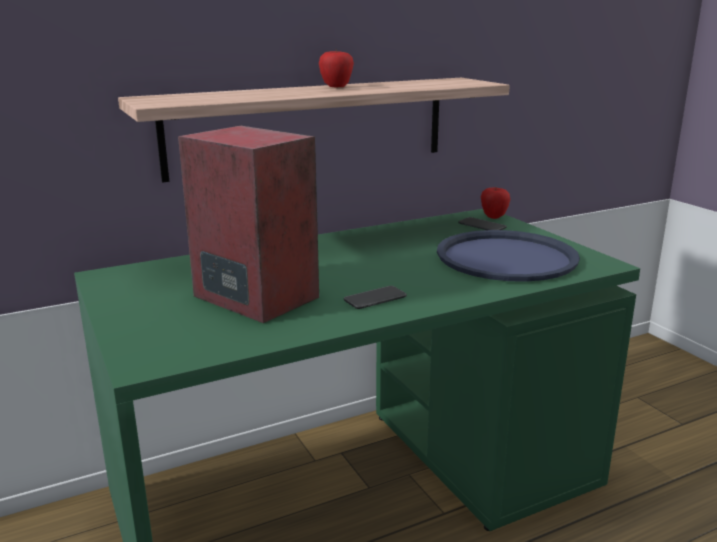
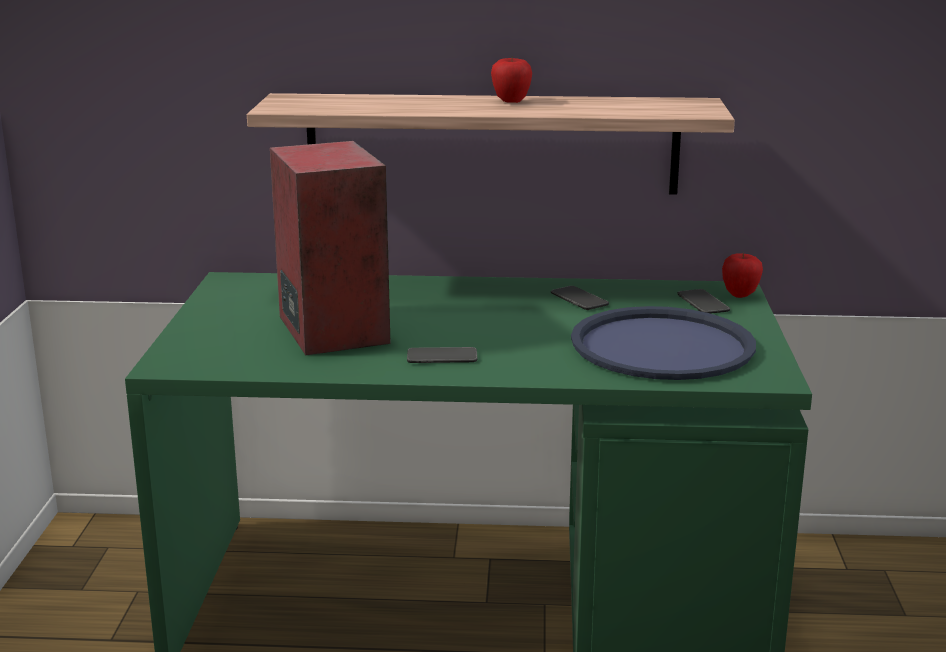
camera: 30 degrees right, 0 degrees up
(403, 238) = (579, 299): none -> phone

